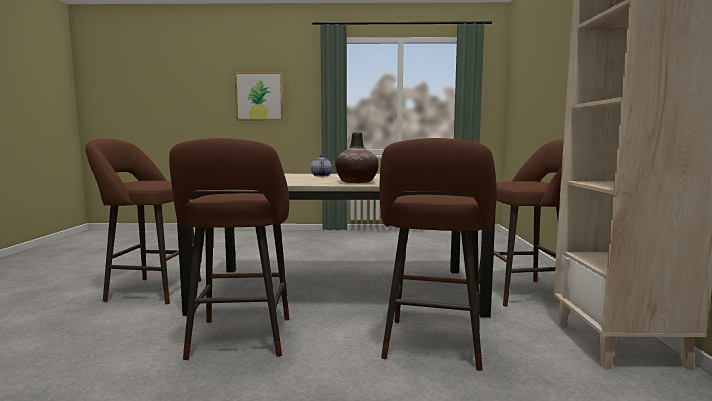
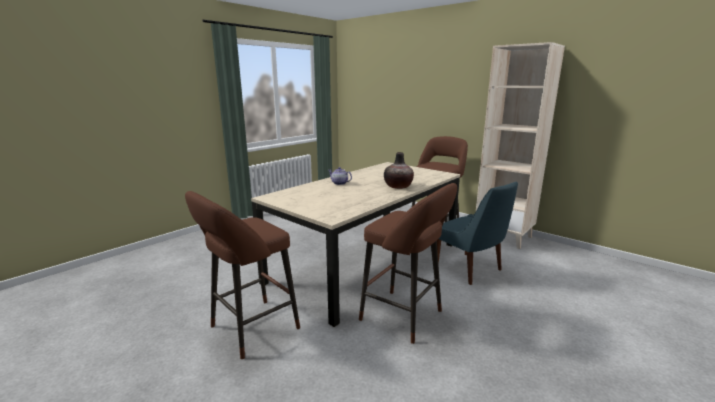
camera: 50 degrees left, 10 degrees up
(259, 96) = (148, 97): picture -> none
(432, 346) = (470, 269): brown stool -> blue chair

